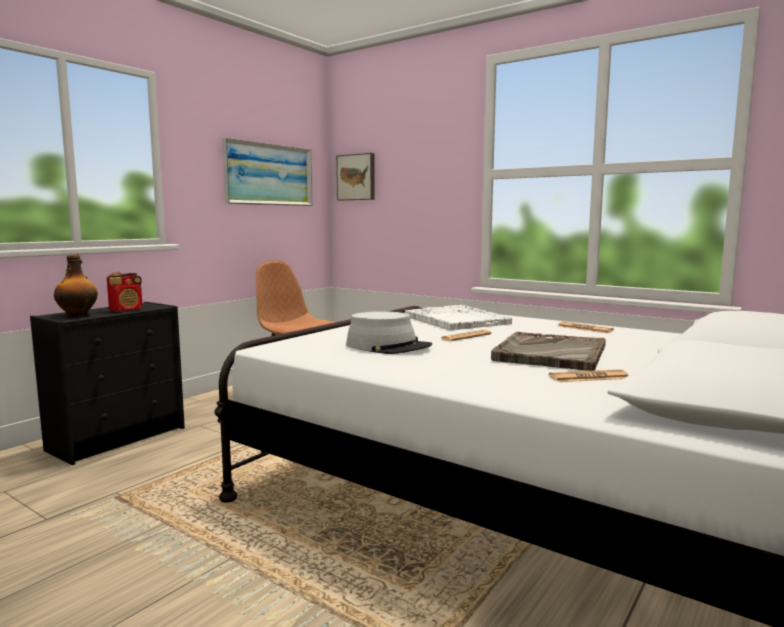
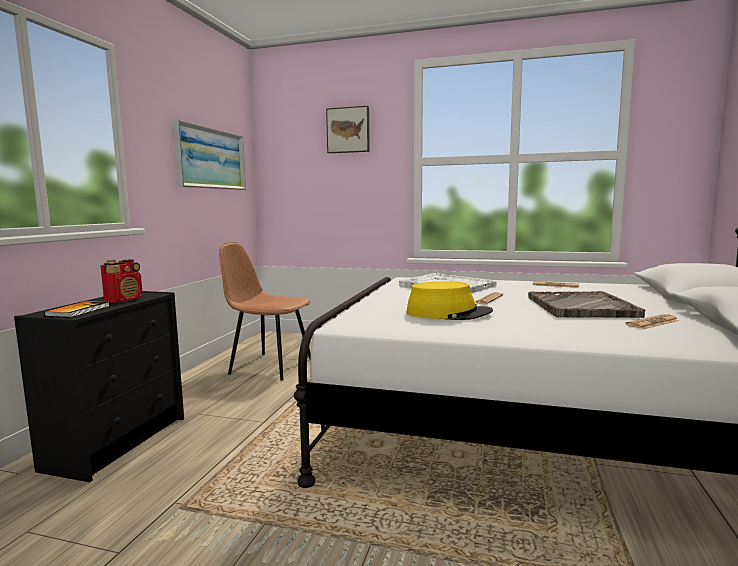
camera: 20 degrees left, 0 degrees up
(78, 315) = (78, 311): bottle -> book
(356, 177) = (285, 163): picture -> picture (348, 130)
(388, 346) = (448, 313): grey hat -> yellow hat

